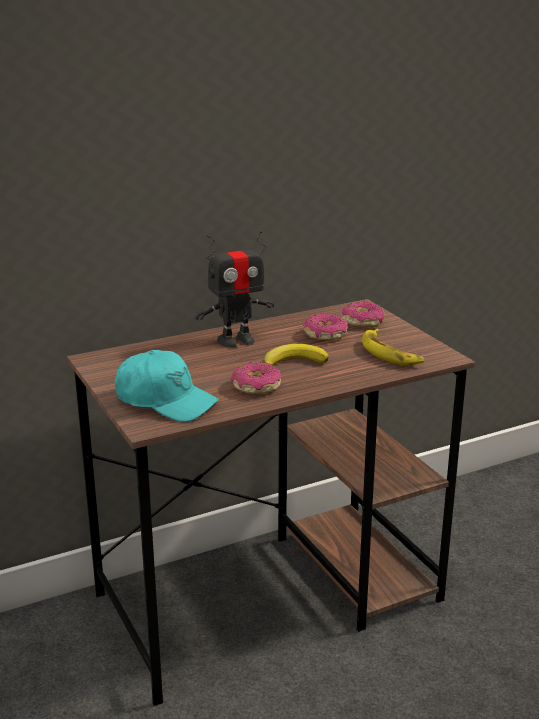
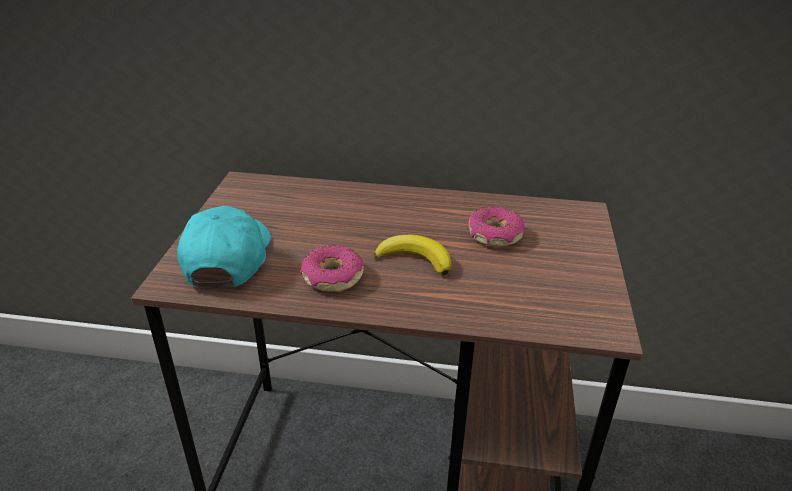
camera: 35 degrees right, 10 degrees up
(165, 401) = (227, 258): turquoise cap -> turquoise cap turned 150 degrees counterclockwise
(236, 341) = (392, 209): toy robot -> none
(362, 321) = (560, 232): donut -> none
(389, 353) = (539, 292): banana -> none

